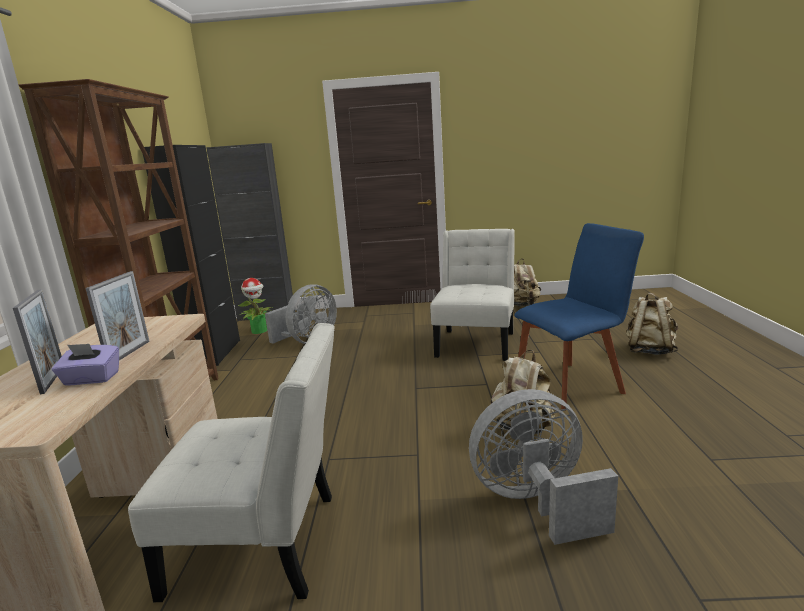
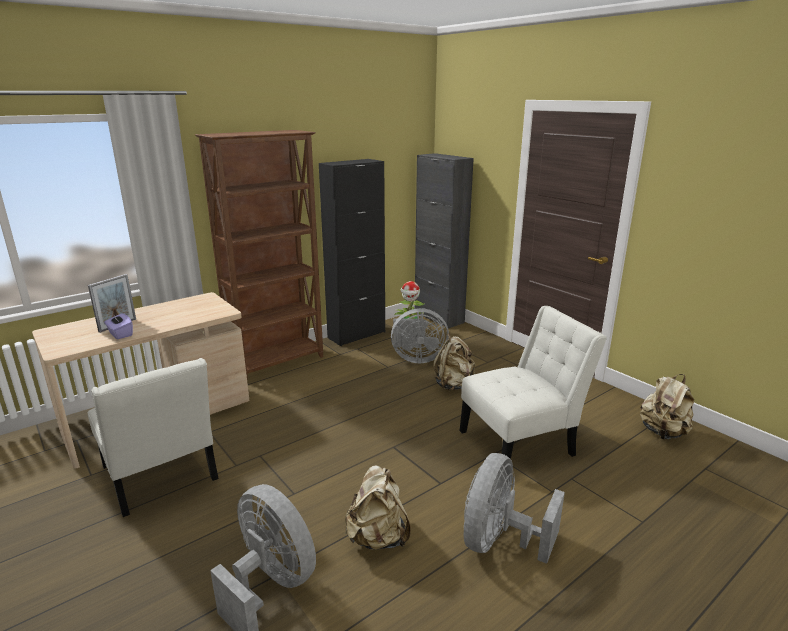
camera: 50 degrees right, 5 degrees up
(129, 353) = (160, 325): picture frame -> none
(572, 384) = (499, 541): blue chair -> grey fan
(649, 350) = (670, 584): beige backpack -> beige backpack (453, 385)

